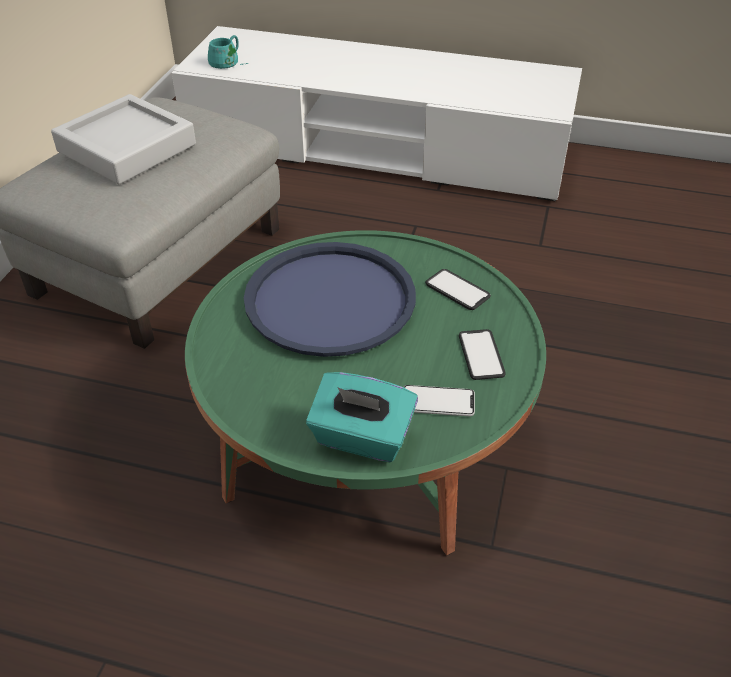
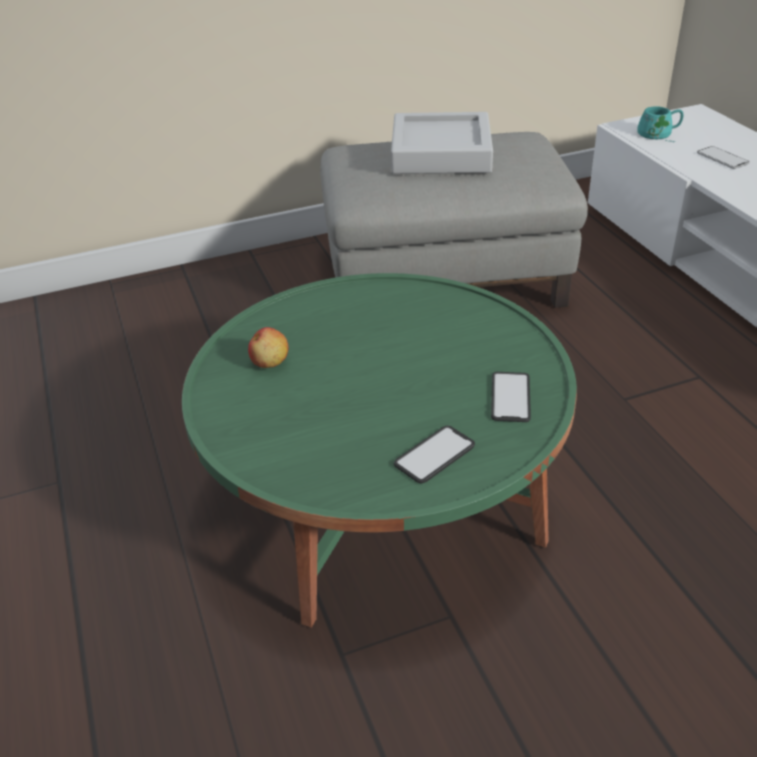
camera: 55 degrees right, 5 degrees down
(277, 384) = (270, 362): none -> apple
(330, 299) = (399, 334): blue tray -> none
(361, 438) = (248, 433): turquoise tissue box -> none
(438, 402) = (340, 457): phone -> phone (722, 158)

